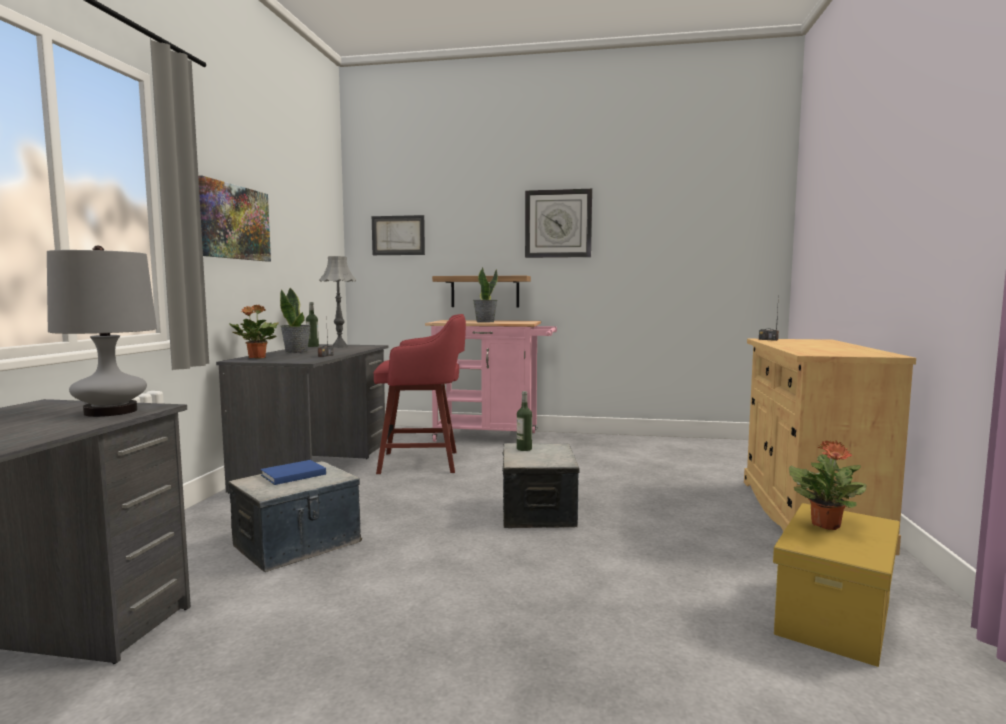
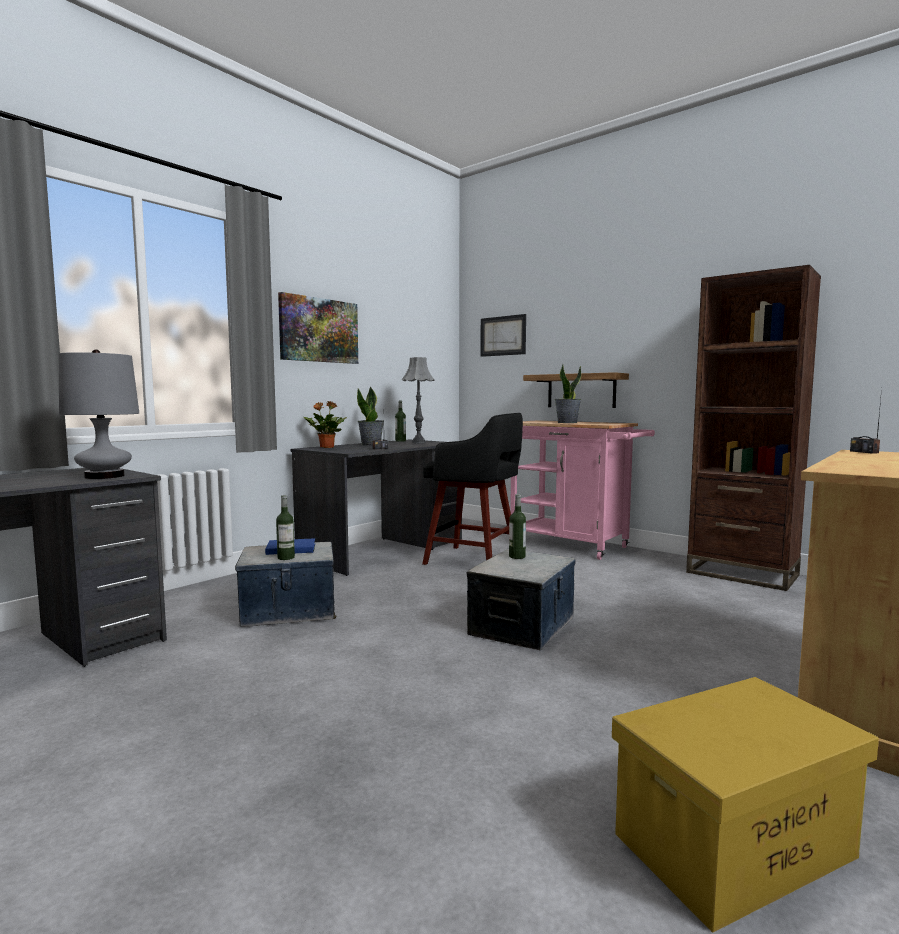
camera: 30 degrees right, 0 degrees up
(305, 484) = (286, 558): none -> bottle
(422, 462) = (475, 560): red stool -> black stool
(558, 224) = (661, 312): wall clock -> none
(639, 441) = (742, 574): none -> brown bookcase
(826, 525) = (737, 711): potted plant -> none

